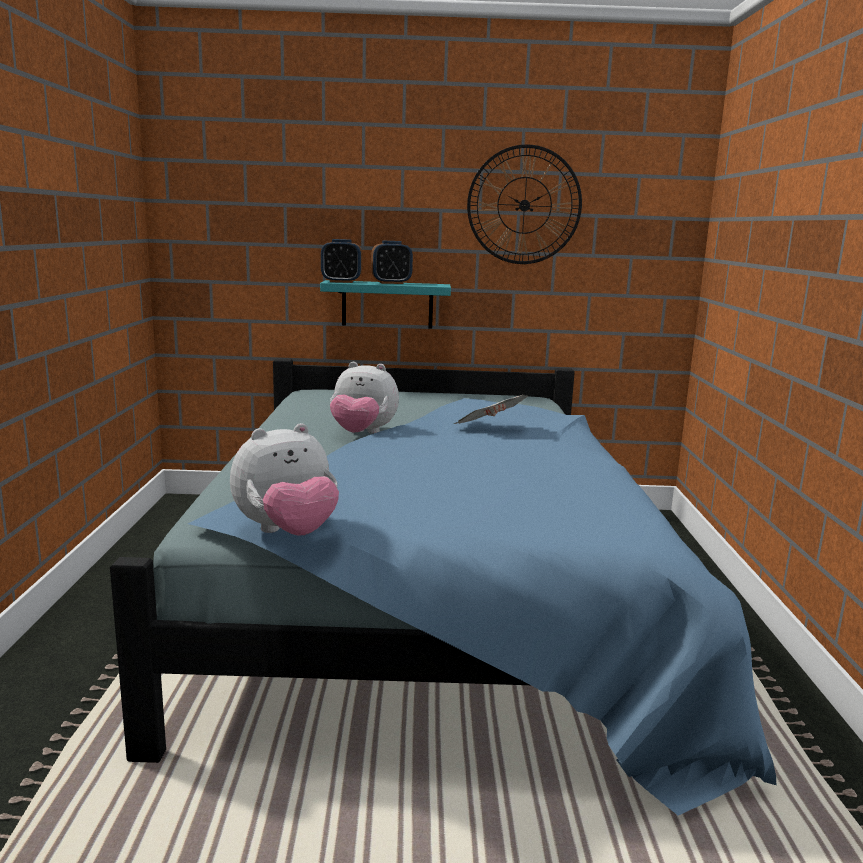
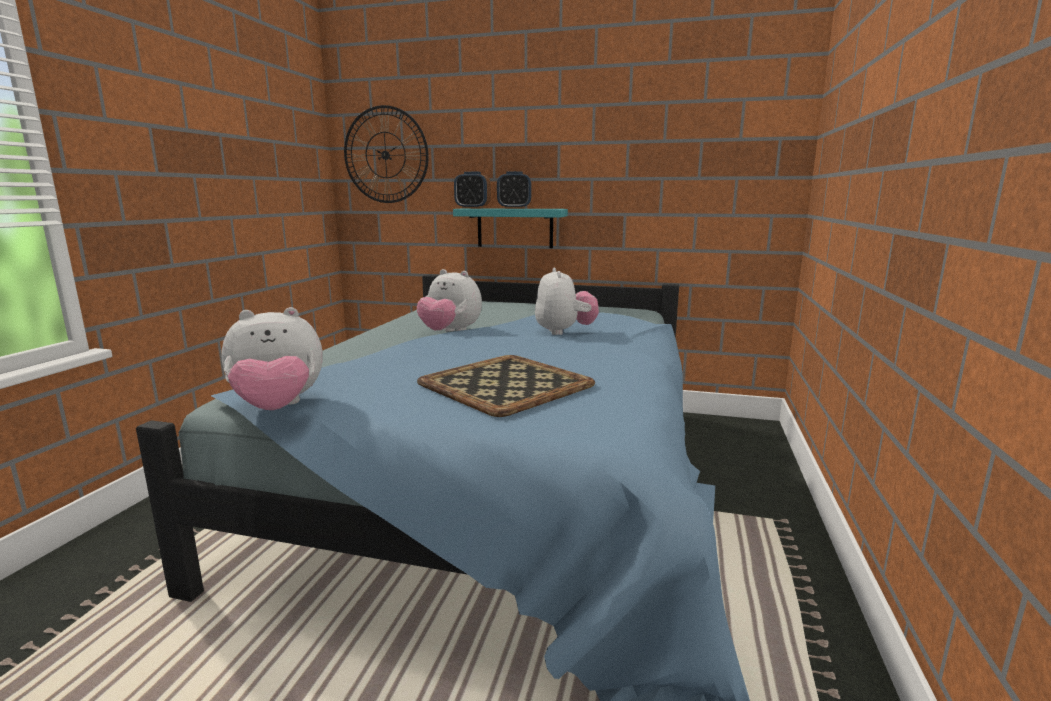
camera: 15 degrees right, 0 degrees up
(489, 429) = (564, 332): newspaper -> plush toy
(494, 491) = (505, 383): none -> tray
(524, 205) = (632, 134): wall clock -> wall clock (385, 155)

